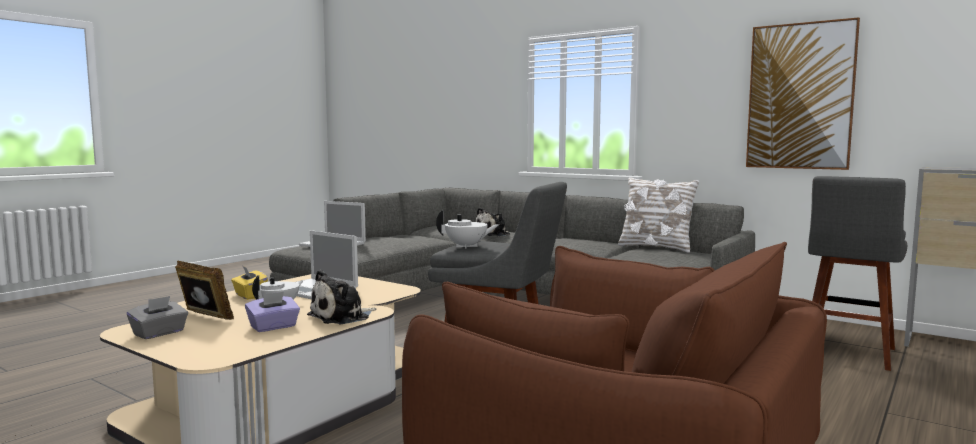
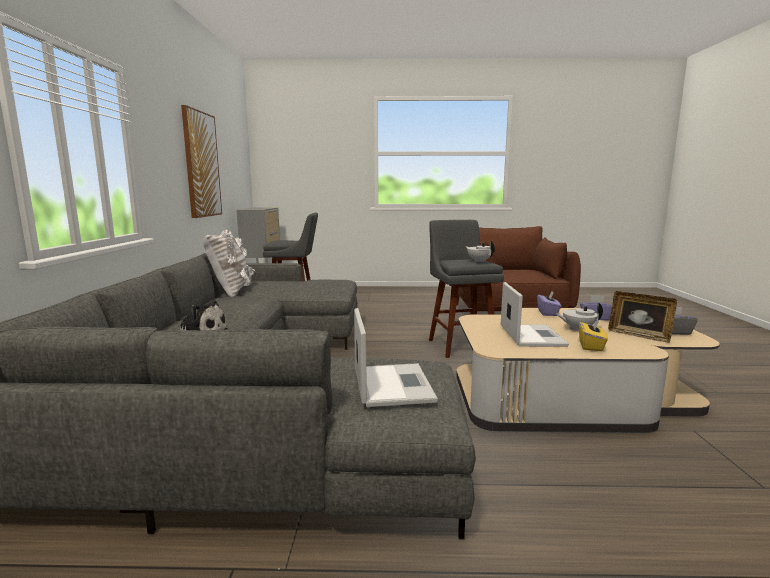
camera: 125 degrees left, 5 degrees up
(204, 317) = (639, 335): picture frame -> picture frame turned 45 degrees counterclockwise
(342, 317) = (548, 313): plush toy -> purple tissue box

